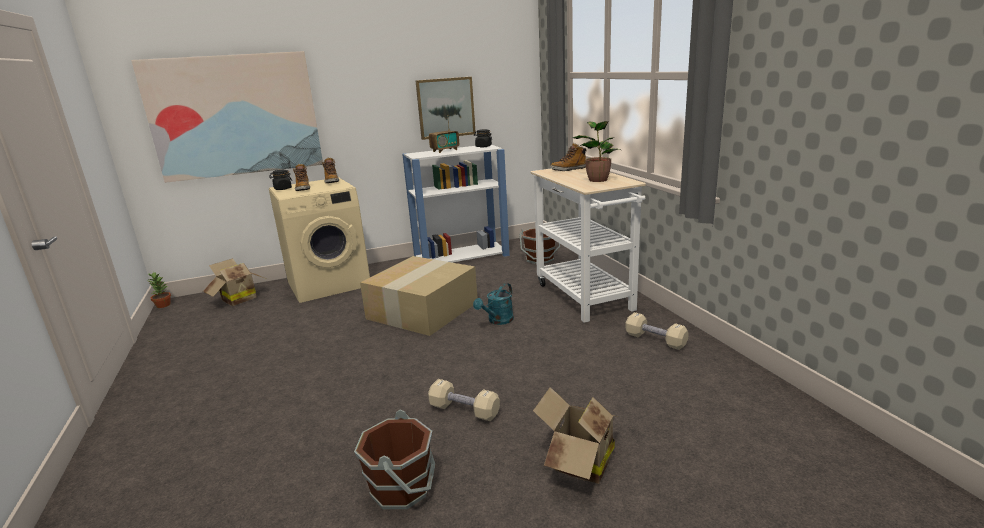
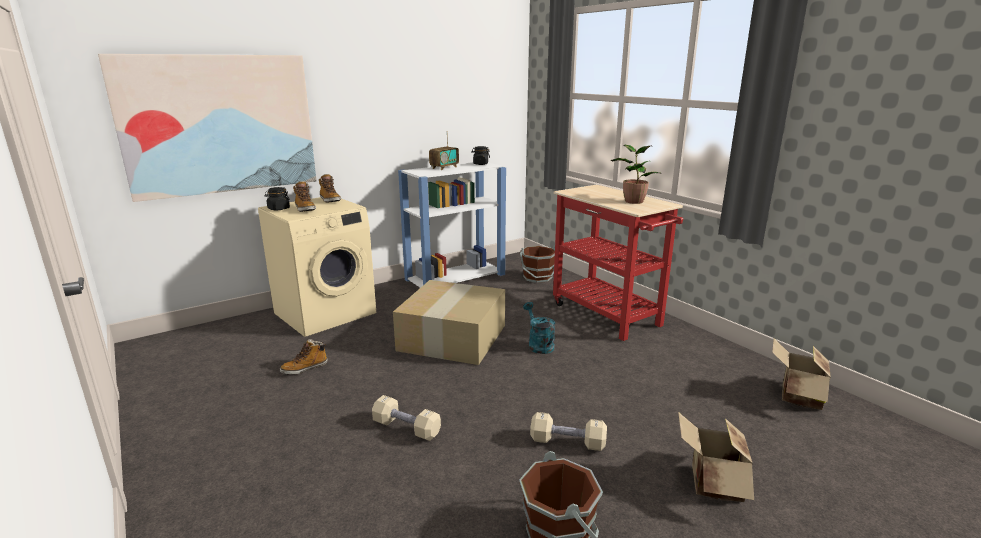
camera: 15 degrees left, 0 degrees up
(163, 305) = (127, 349): potted plant -> none
(237, 299) = (223, 337): cardboard box -> cardboard box (796, 397)
(445, 108) = (441, 123): picture -> none
(497, 321) = (538, 344): turquoise watering can -> turquoise watering can turned 135 degrees clockwise
(568, 169) = (590, 190): boot -> boot (305, 368)
(585, 297) = (607, 315): white cart -> red cart
(655, 340) = (699, 354): beige dumbbell -> beige dumbbell (406, 428)

